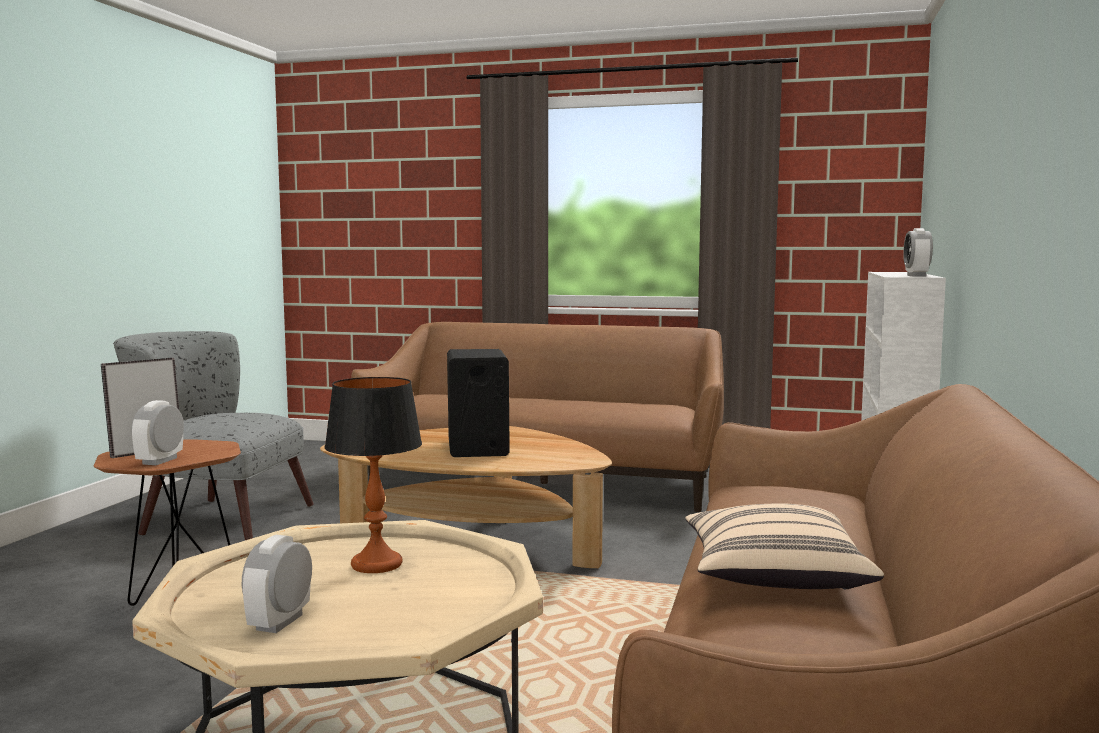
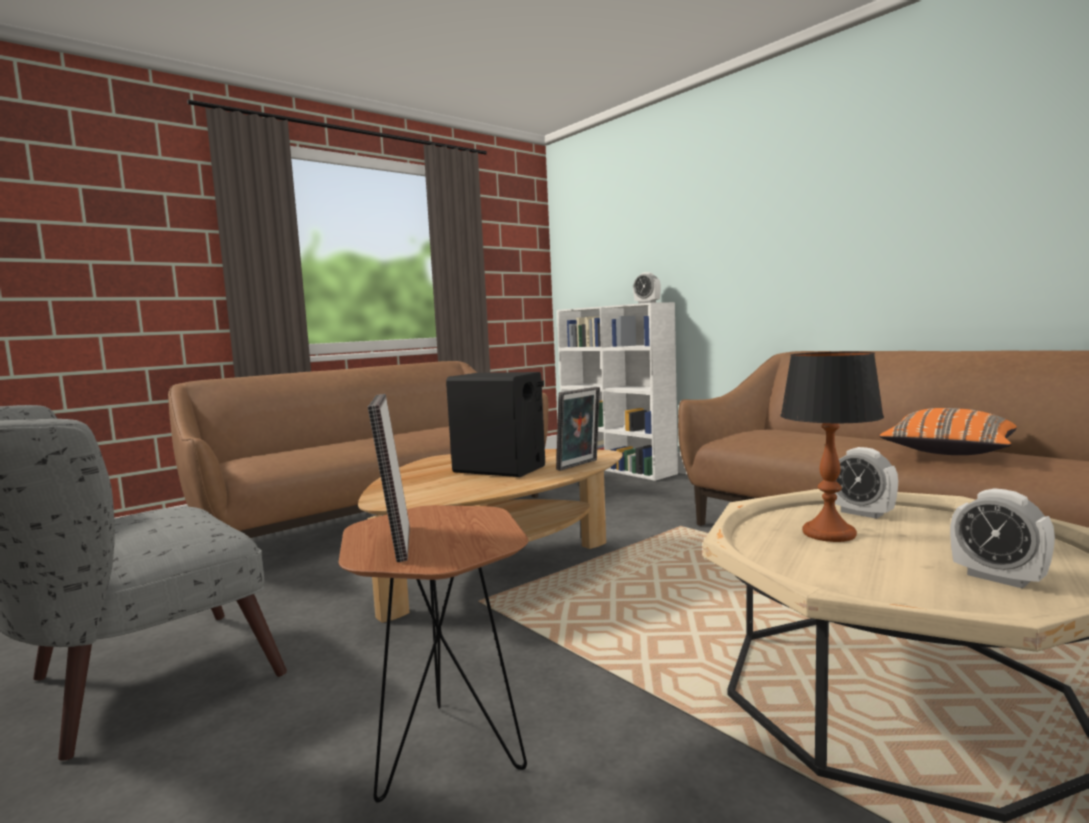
camera: 55 degrees left, 0 degrees up
(160, 461) = (477, 538): alarm clock -> alarm clock (862, 513)
(523, 463) = (580, 465): none -> picture frame
(773, 578) = (948, 453): beige pillow -> orange pillow

